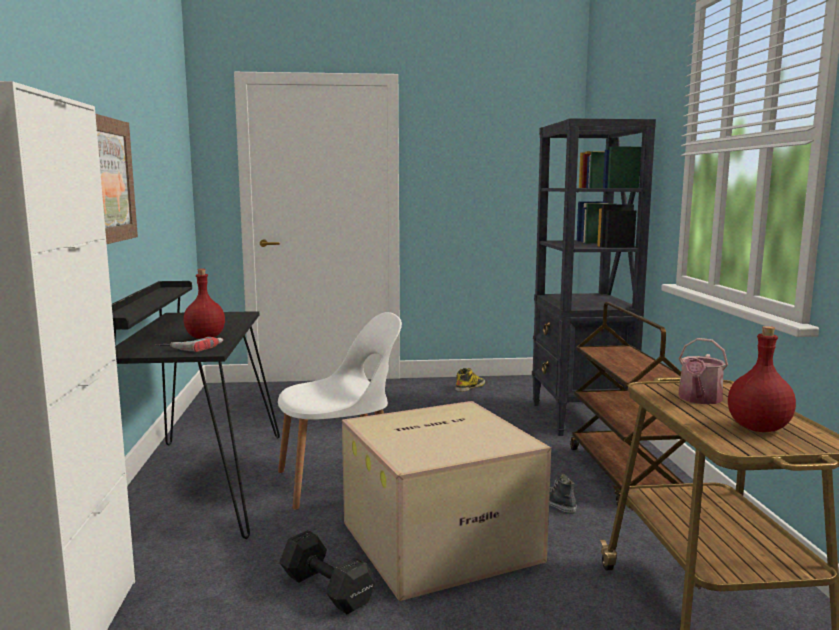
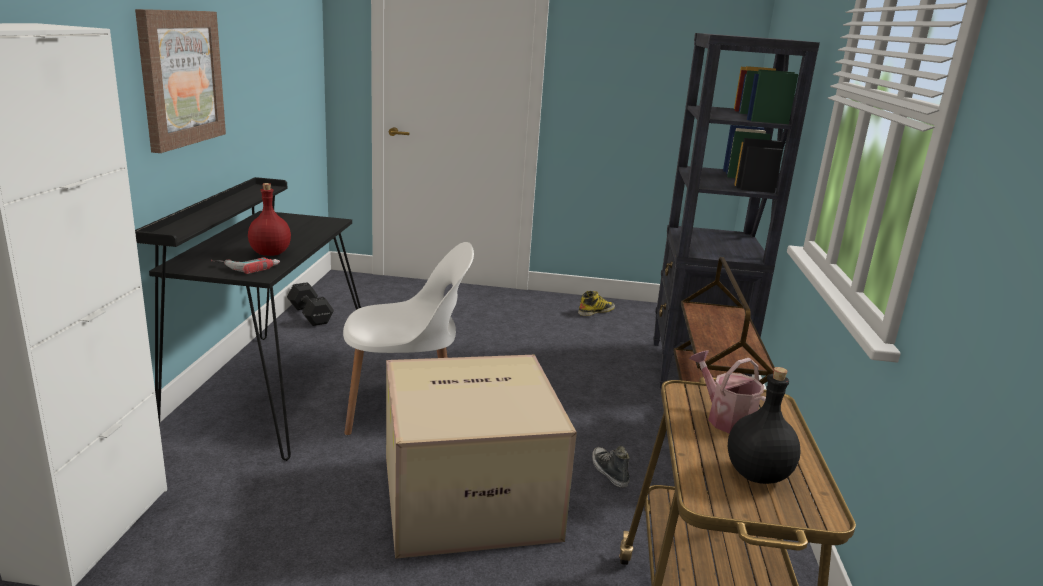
camera: 10 degrees right, 10 degrees up
(327, 591) = (333, 533): black dumbbell -> black dumbbell (310, 315)
(698, 399) = (725, 418): watering can -> watering can turned 105 degrees clockwise
(759, 428) = (758, 475): red bottle -> black bottle

